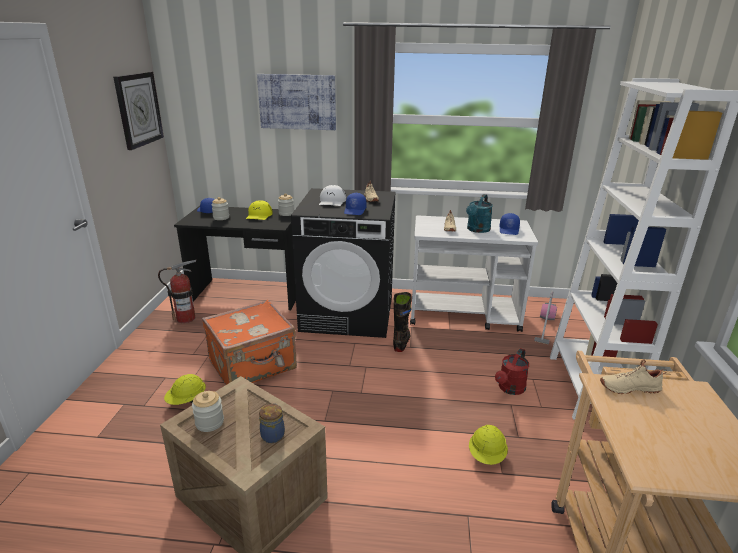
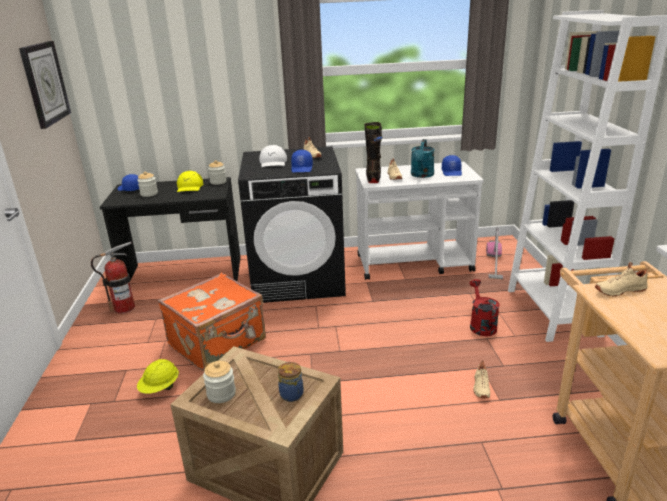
camera: 10 degrees left, 0 degrees up
(297, 102) = (219, 62): picture -> none
(401, 342) = (362, 298): black boot -> black boot (373, 178)
(487, 456) = (480, 387): yellow hard hat -> beige shoe
(510, 389) = (481, 324): red watering can -> red watering can turned 150 degrees clockwise

